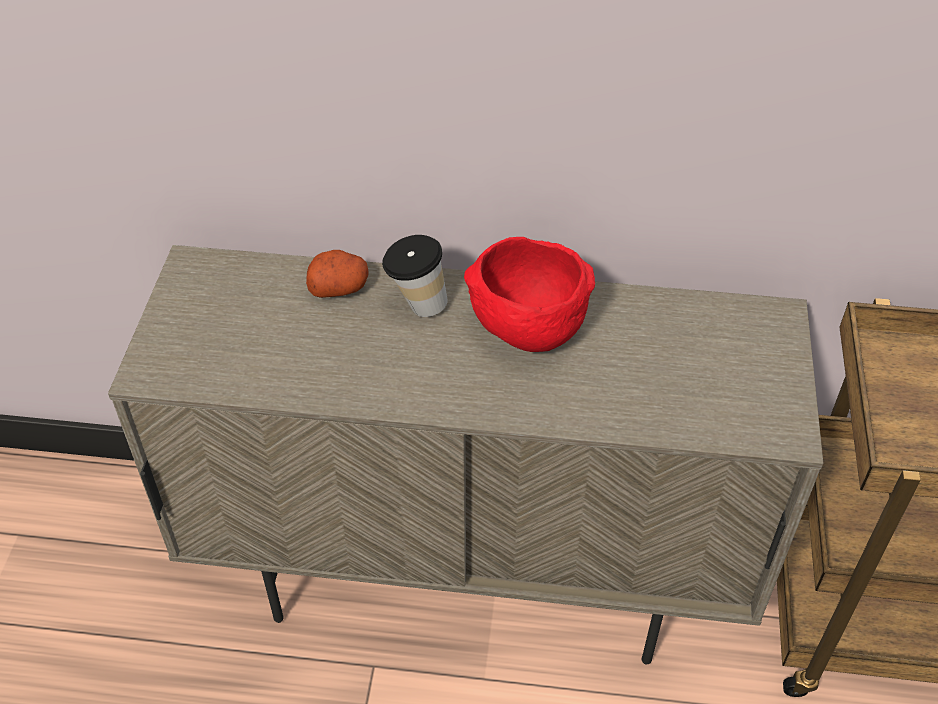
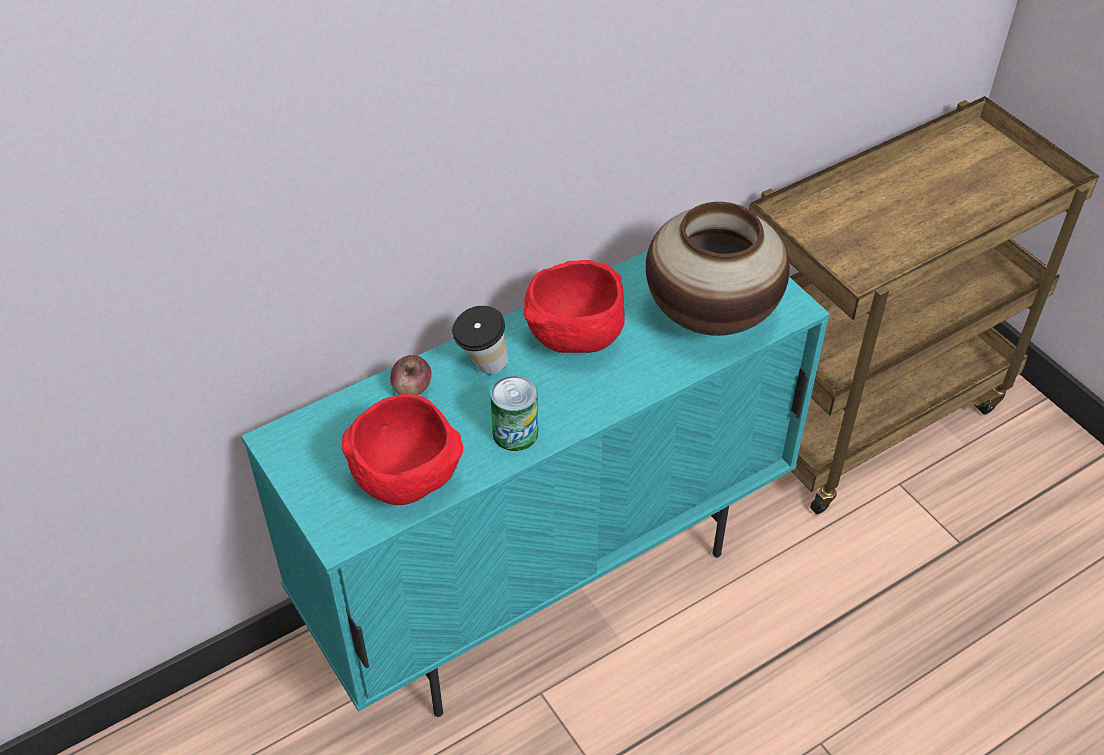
camera: 40 degrees left, 0 degrees up
(250, 362) = (409, 480): none -> red bowl
(339, 287) = (412, 388): potato -> apple
(380, 380) = (515, 433): none -> can
(471, 576) = (549, 583): beige cabinet -> turquoise cabinet
(687, 388) = (711, 316): none -> vase

